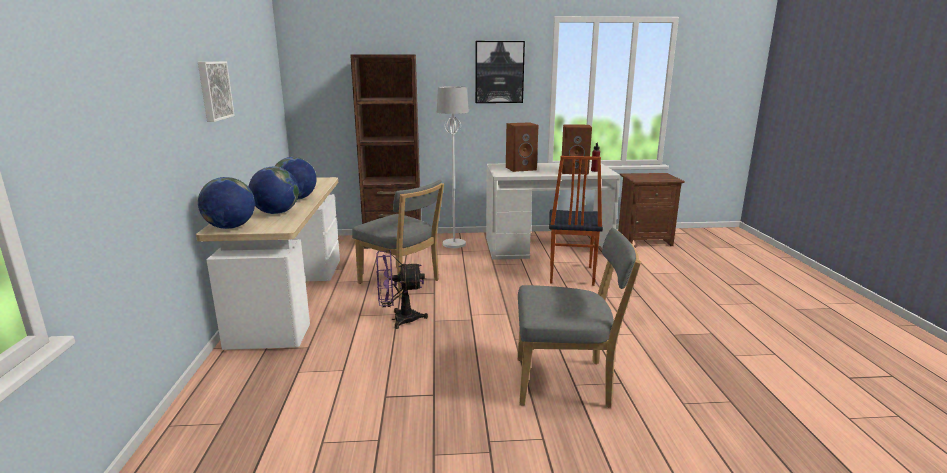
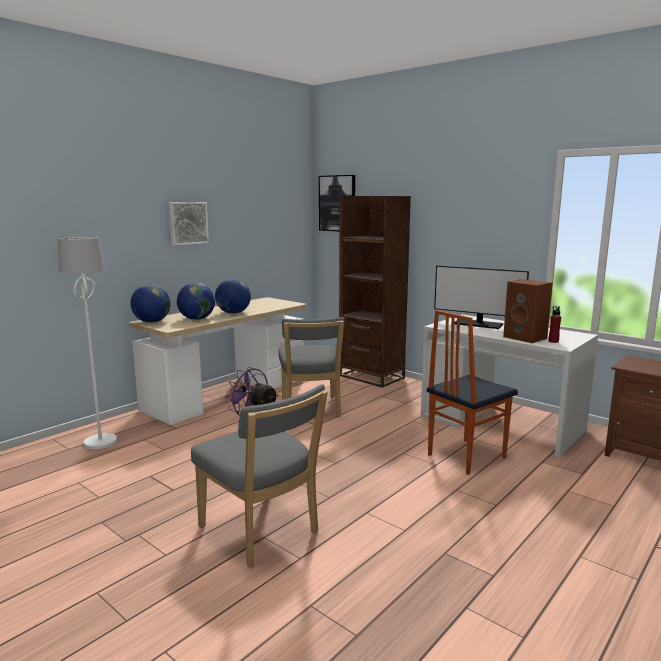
camera: 45 degrees right, 5 degrees down
(454, 244) = (415, 393): white floor lamp -> white floor lamp (101, 442)
(499, 72) = (491, 215): picture -> picture (337, 203)
(521, 168) = (478, 324): brown speaker -> monitor

